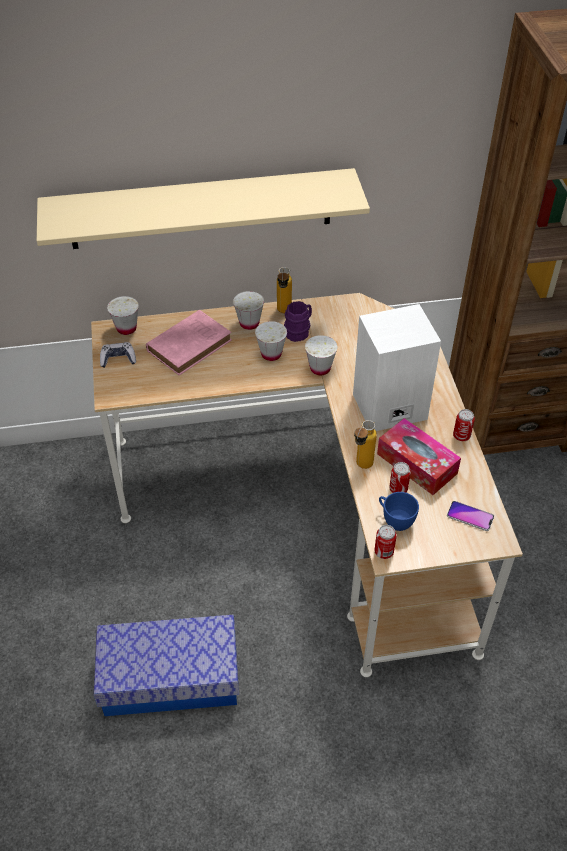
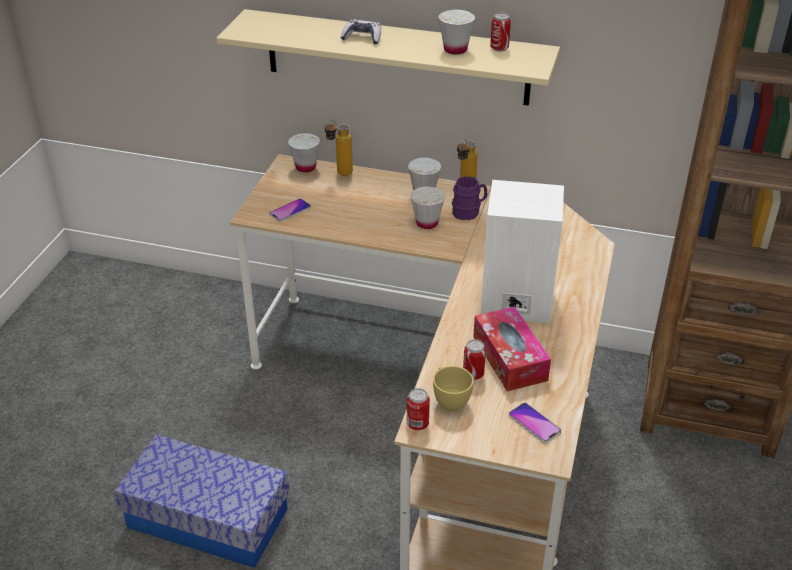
camera: 25 degrees right, 10 degrees down
(118, 359) = (280, 189): game controller -> game controller (362, 38)
(143, 380) = (290, 211): none -> phone
(191, 344) = (355, 195): pink book -> none
(320, 368) = (467, 248): white cup -> white cup (455, 49)
(361, 467) = (448, 343): bottle -> bottle (339, 174)
(395, 520) = (449, 400): blue cup -> yellow cup
(461, 436) = (577, 349): can -> can (499, 48)

